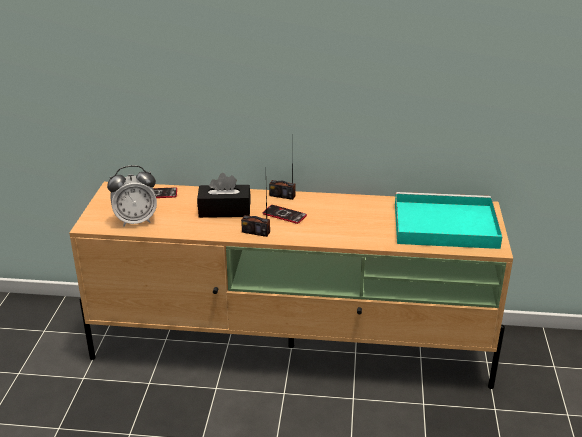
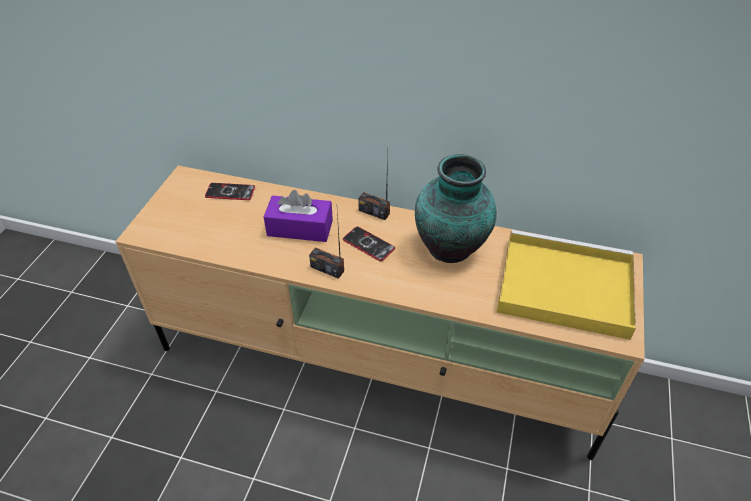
camera: 10 degrees right, 15 degrees up
(136, 221) = (194, 232): alarm clock -> none
(224, 210) = (300, 228): black tissue box -> purple tissue box
(352, 211) = (452, 248): none -> vase
(442, 225) = (561, 287): turquoise tray -> yellow tray

